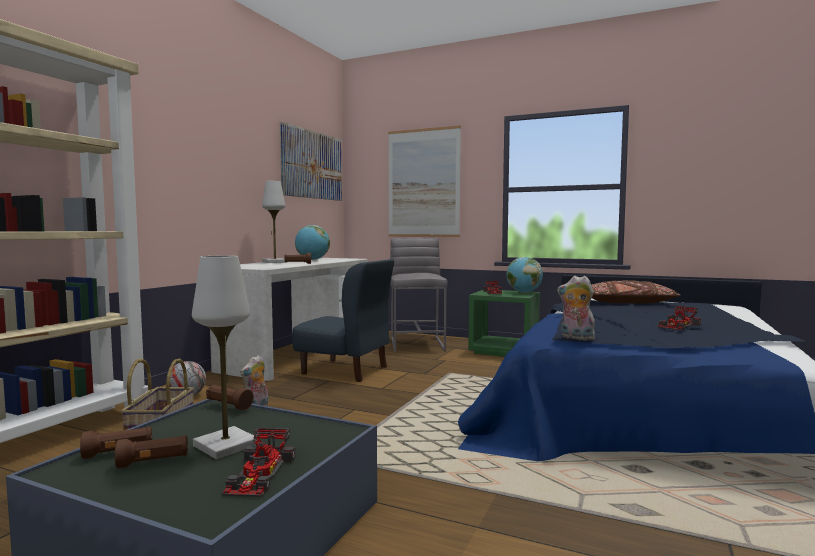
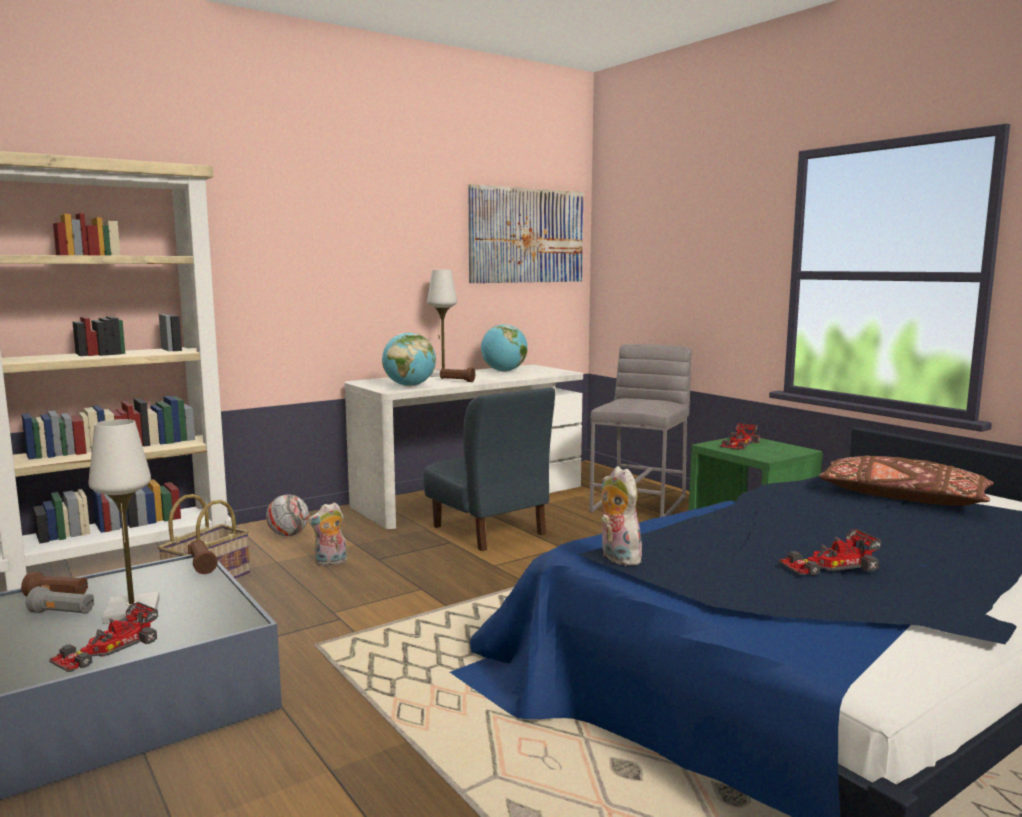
camera: 30 degrees right, 5 degrees up
(154, 462) = (62, 613): brown flashlight -> grey flashlight
(423, 183) = (684, 259): picture -> none
(523, 292) = (789, 449): globe -> globe (409, 386)

